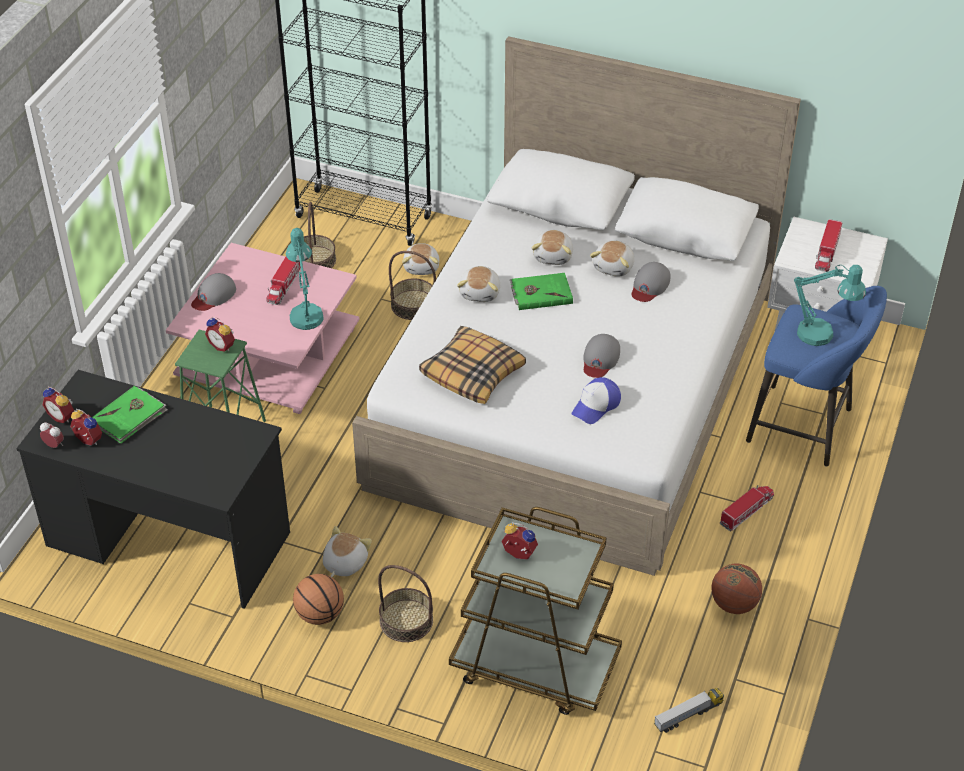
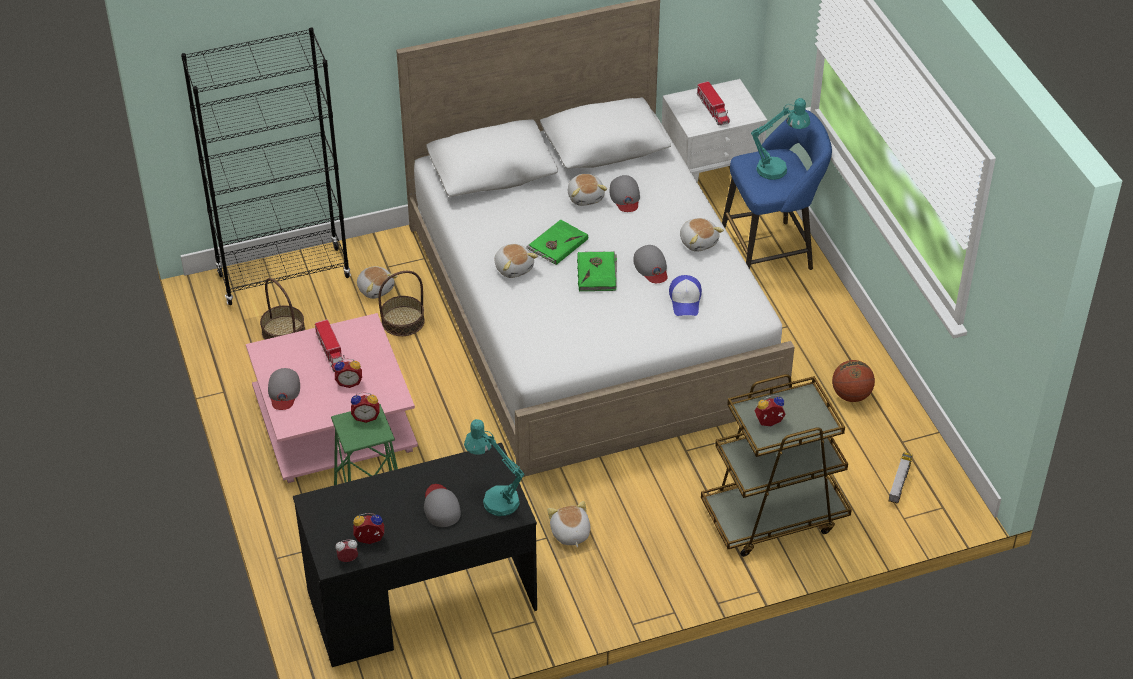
camera: 40 degrees left, 0 degrees up
(62, 416) = (326, 535): alarm clock -> alarm clock (349, 382)
(129, 417) = (380, 504): green book -> green book (597, 273)
(171, 449) = (441, 507): none -> grey cap
(305, 313) = (373, 363): turquoise table lamp -> turquoise table lamp (494, 498)
(319, 614) = (594, 579): basketball -> none
(406, 620) = (657, 543): basket -> none
(473, 373) = (577, 327): pillow -> none
(553, 256) = (534, 212): plush toy -> plush toy (698, 241)
(747, 511) = (794, 330): toy truck -> none

